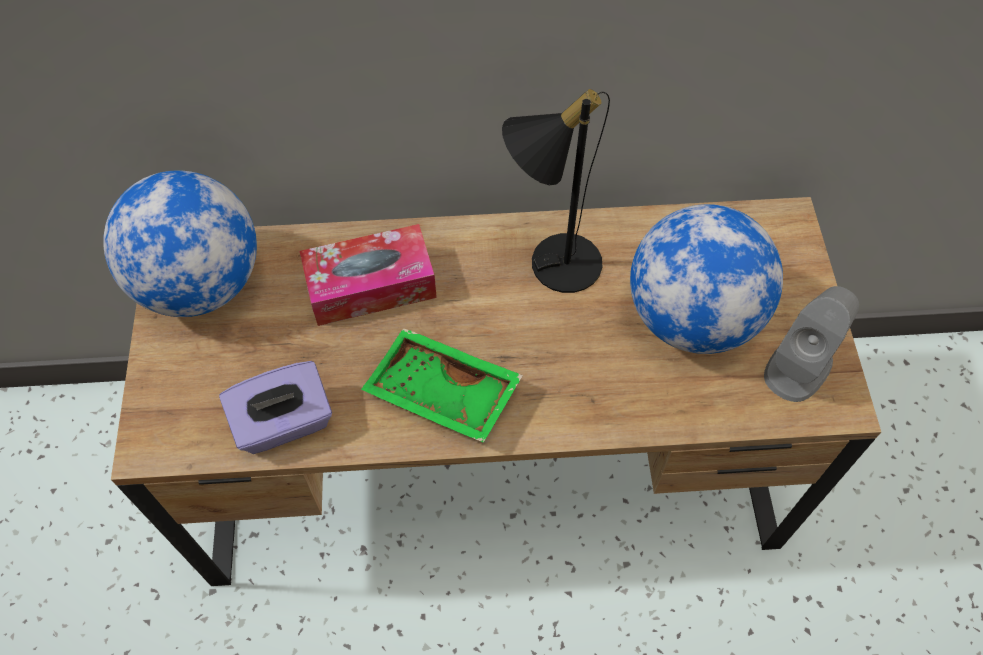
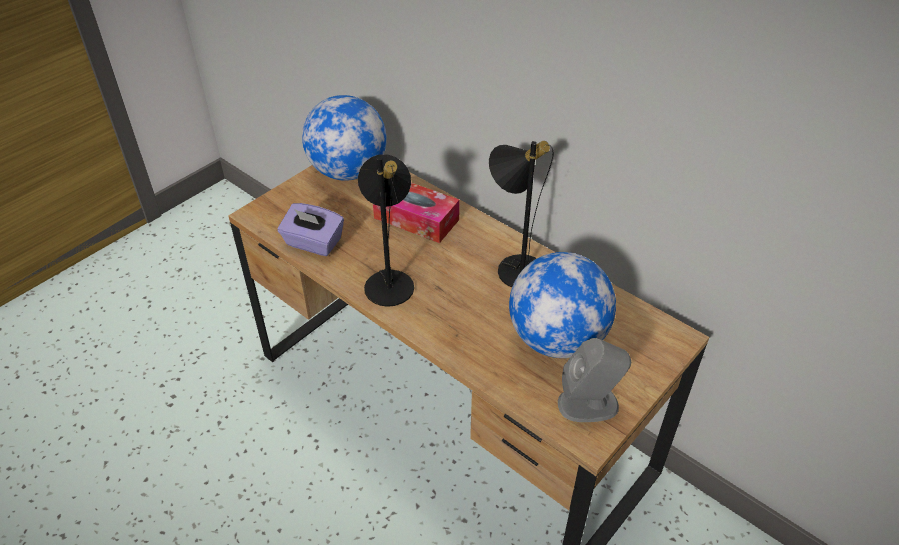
camera: 45 degrees right, 15 degrees down
(441, 395) = (390, 280): green tray -> black table lamp

